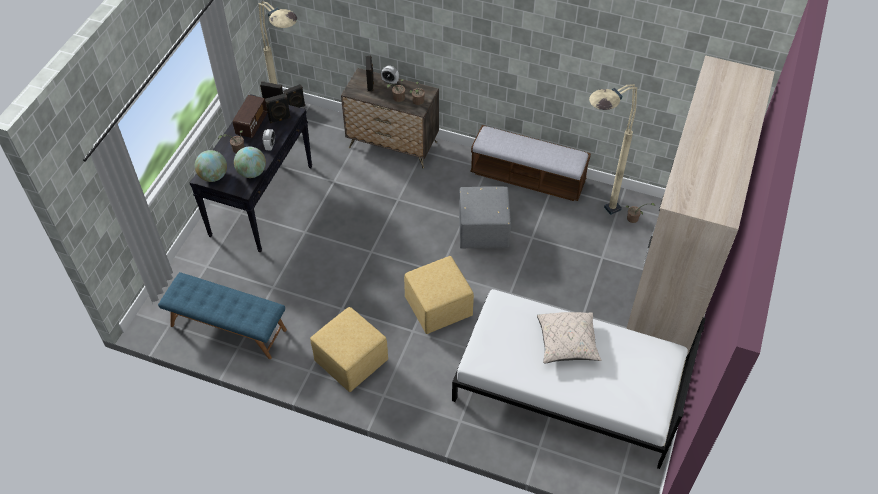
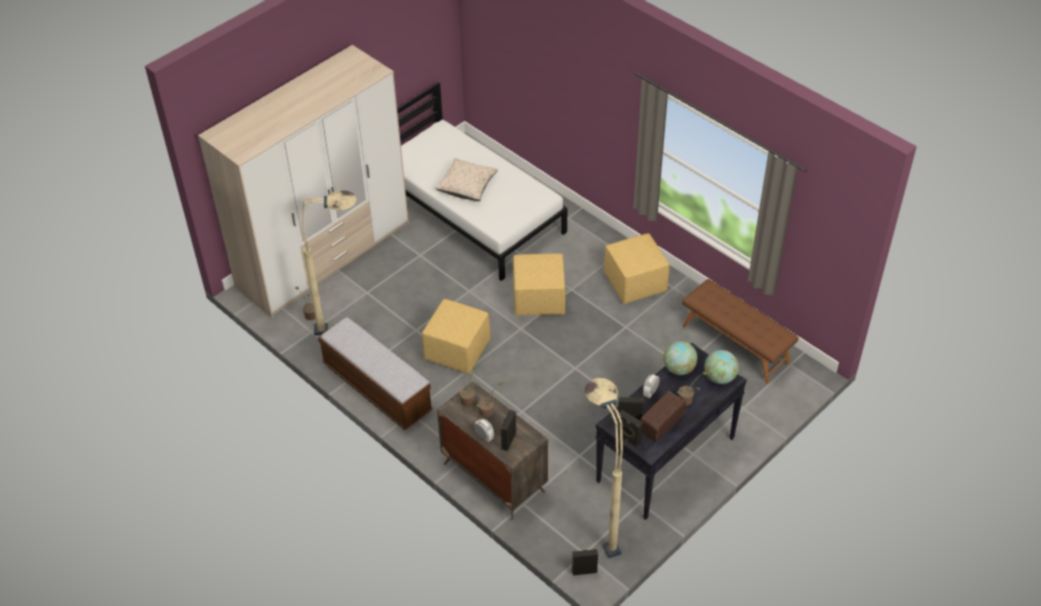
camera: 155 degrees left, 5 degrees down
(228, 328) = (736, 344): blue bench -> brown bench
(484, 231) = (456, 350): grey ottoman -> yellow ottoman

